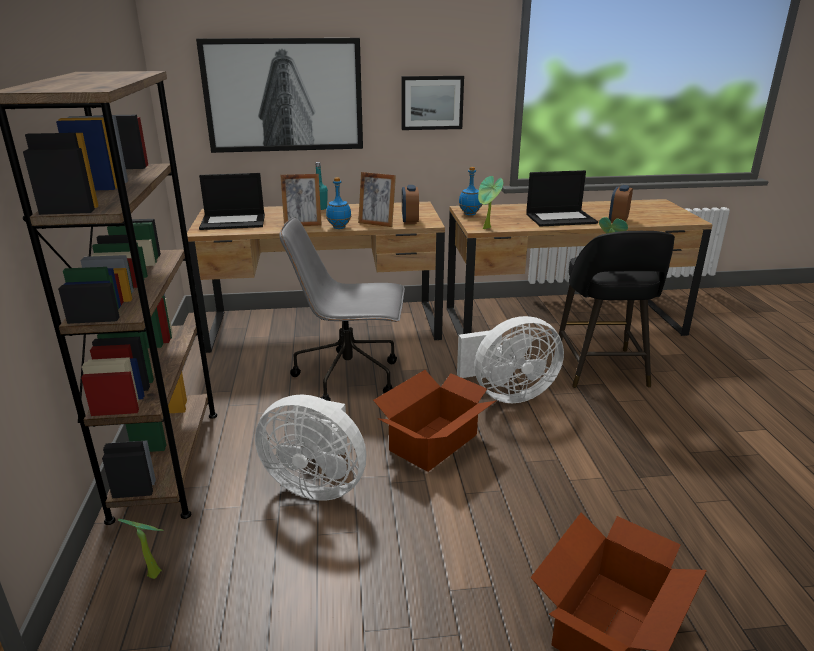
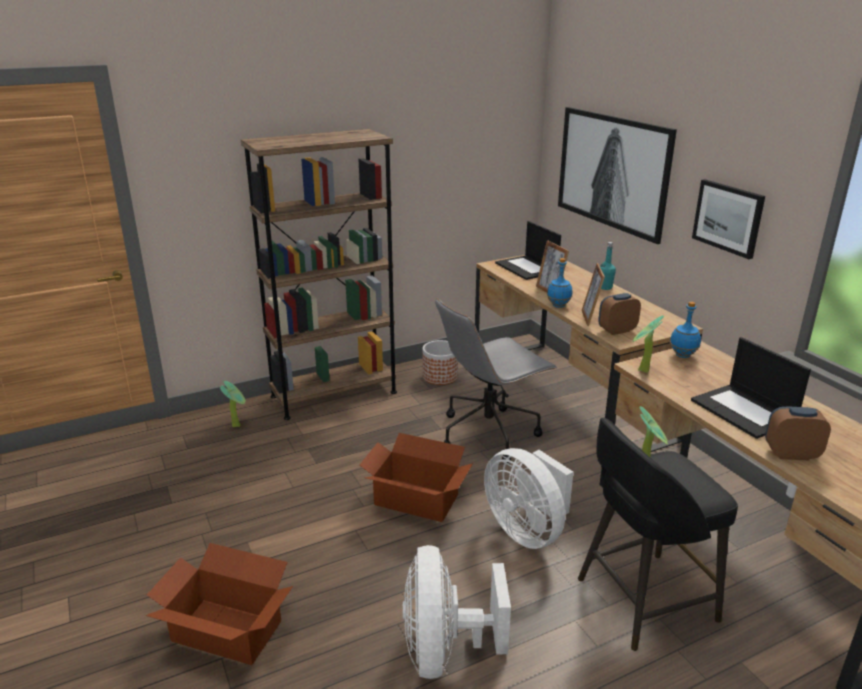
camera: 70 degrees right, 0 degrees up
(214, 379) = (440, 377): none -> planter
(316, 484) = (337, 456): white fan -> white fan (444, 650)
(350, 377) = (489, 433): grey office chair -> grey office chair turned 105 degrees counterclockwise

